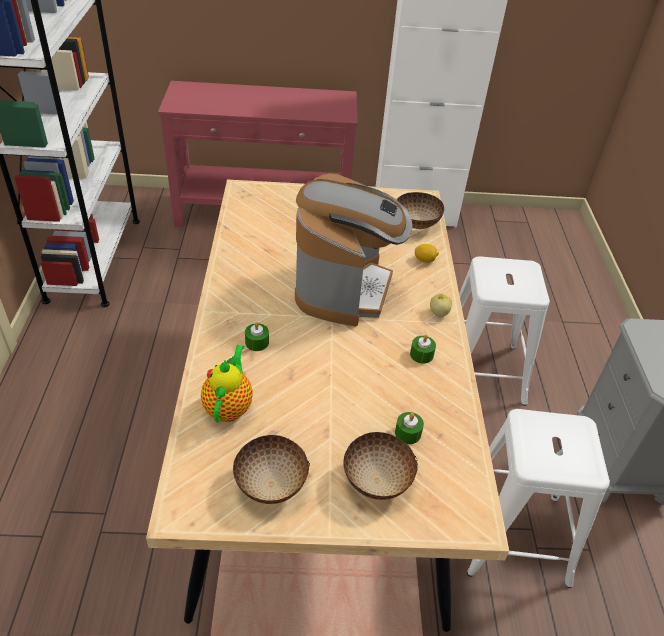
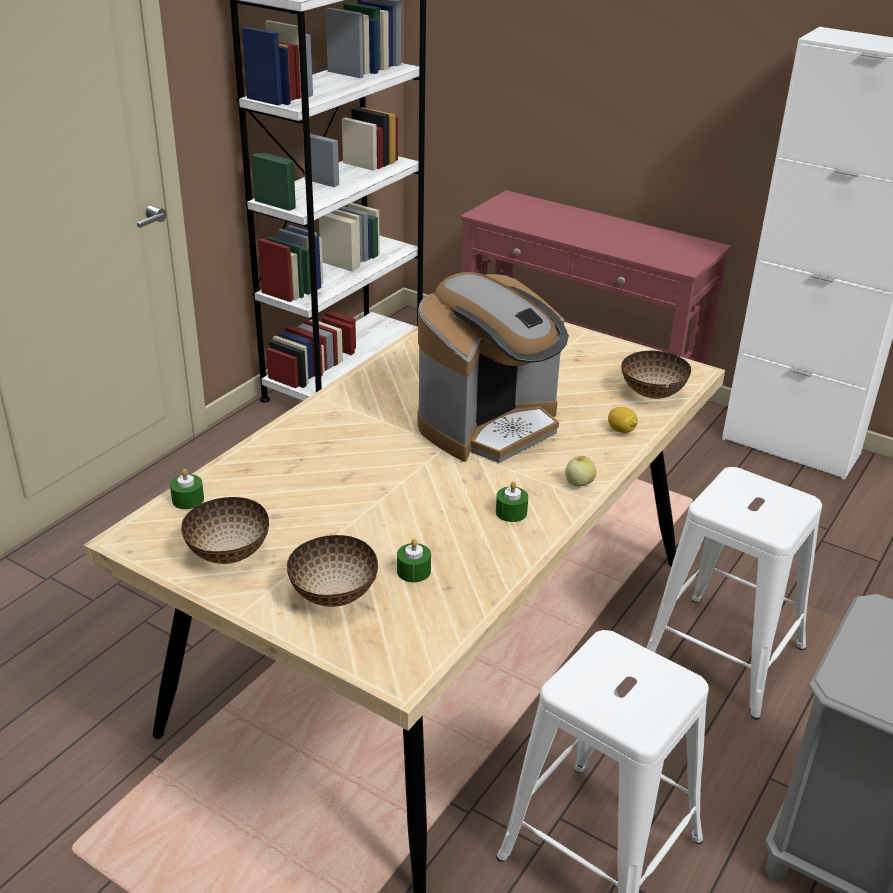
camera: 35 degrees right, 10 degrees down
(229, 406) = (258, 479): teapot -> none
(257, 342) = (342, 439): green candle -> green candle (188, 500)

